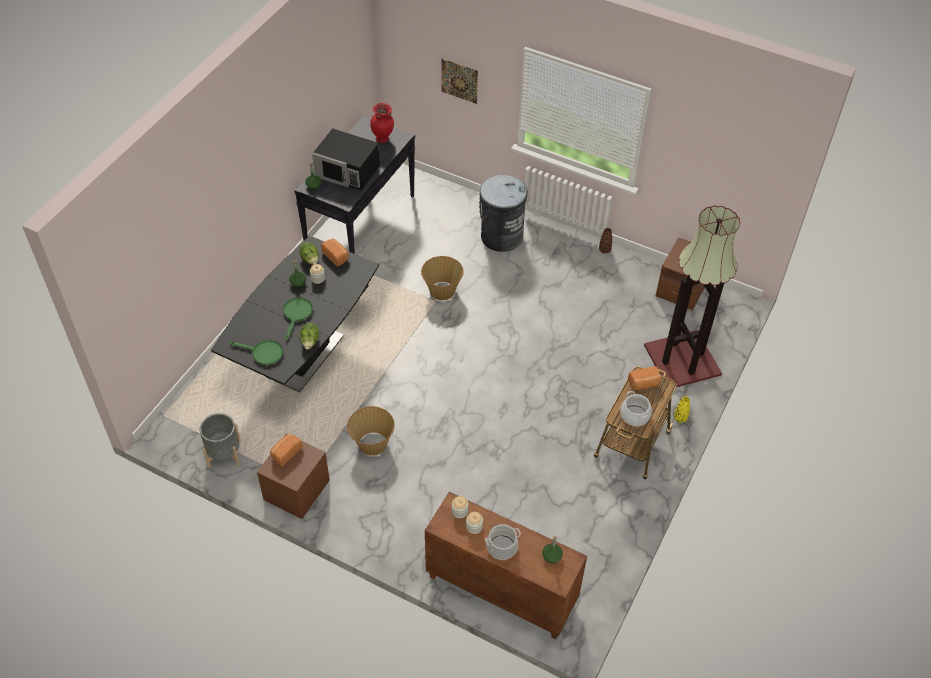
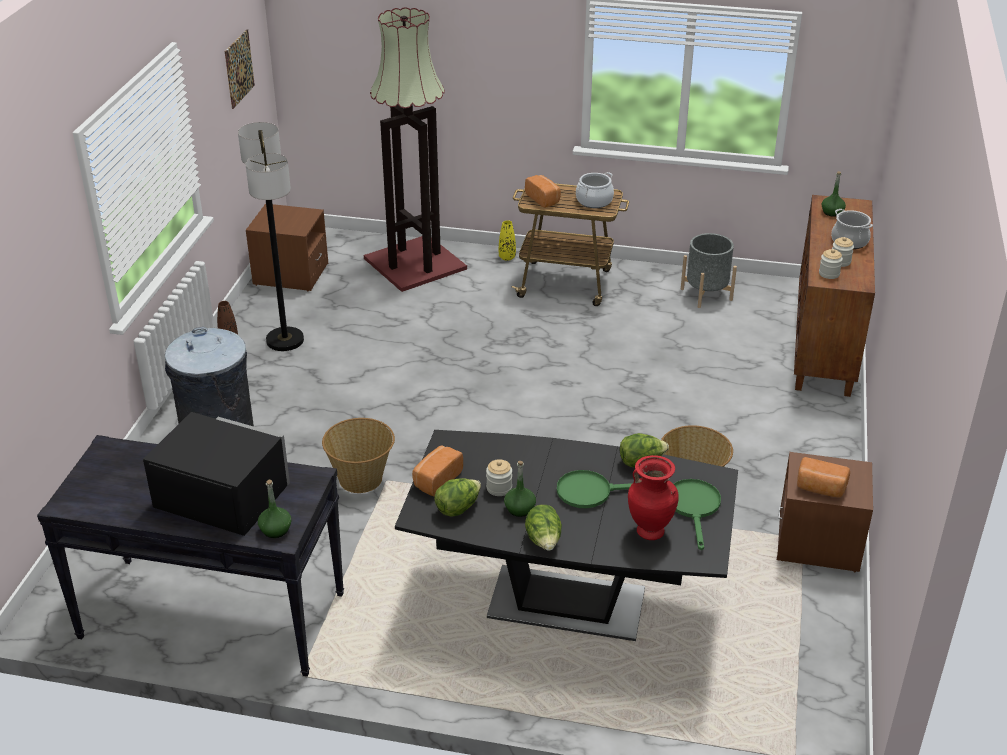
camera: 105 degrees left, 15 degrees down
(224, 454) = (813, 645): grey planter -> grey planter (706, 294)
(270, 286) = (544, 541): none -> lettuce
(348, 171) = (221, 495): black microwave -> black microwave turned 75 degrees counterclockwise
(383, 139) = (116, 470): red vase -> red vase (650, 531)
(459, 80) = (38, 304): picture -> picture (239, 68)
(597, 276) = (285, 340): none -> floor lamp

